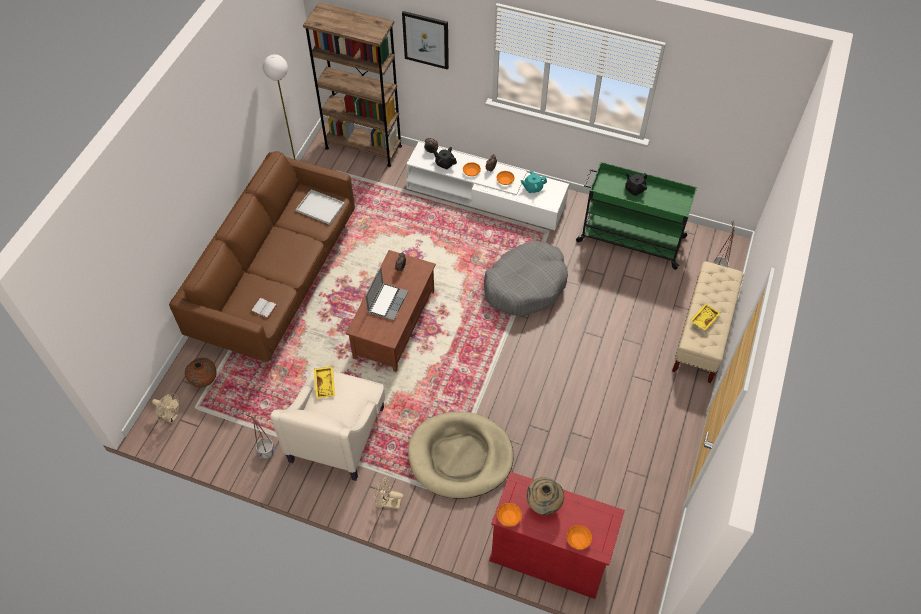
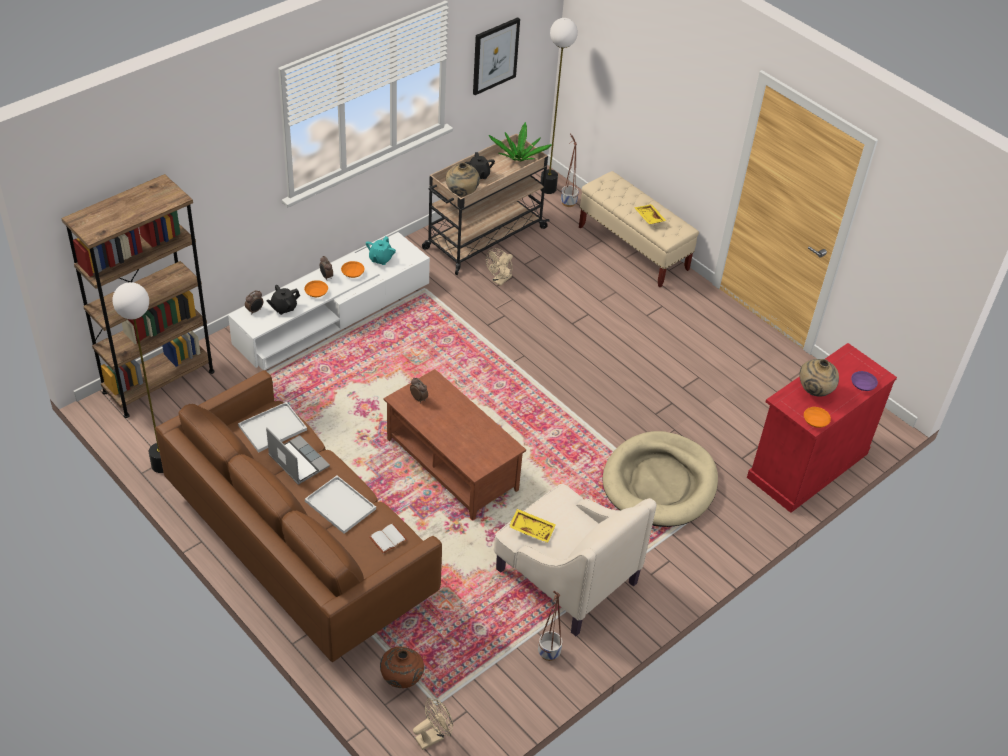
camera: 65 degrees left, 10 degrees down
(277, 270) = (339, 505): none -> white tray
(387, 302) = (457, 429): laptop -> laptop (297, 461)
(388, 503) = (680, 566): beige fan -> beige fan (500, 281)
(426, 39) = (204, 172): picture -> picture (495, 55)
(525, 285) = (481, 338): grey dog bed -> none
(578, 539) = (862, 385): orange bowl -> purple bowl
(604, 190) = (462, 194): none -> beige vase
(629, 239) = (483, 238): green cart -> beige cart
(676, 203) = (518, 158): none -> potted plant
(722, 251) = (548, 189): none -> floor lamp

